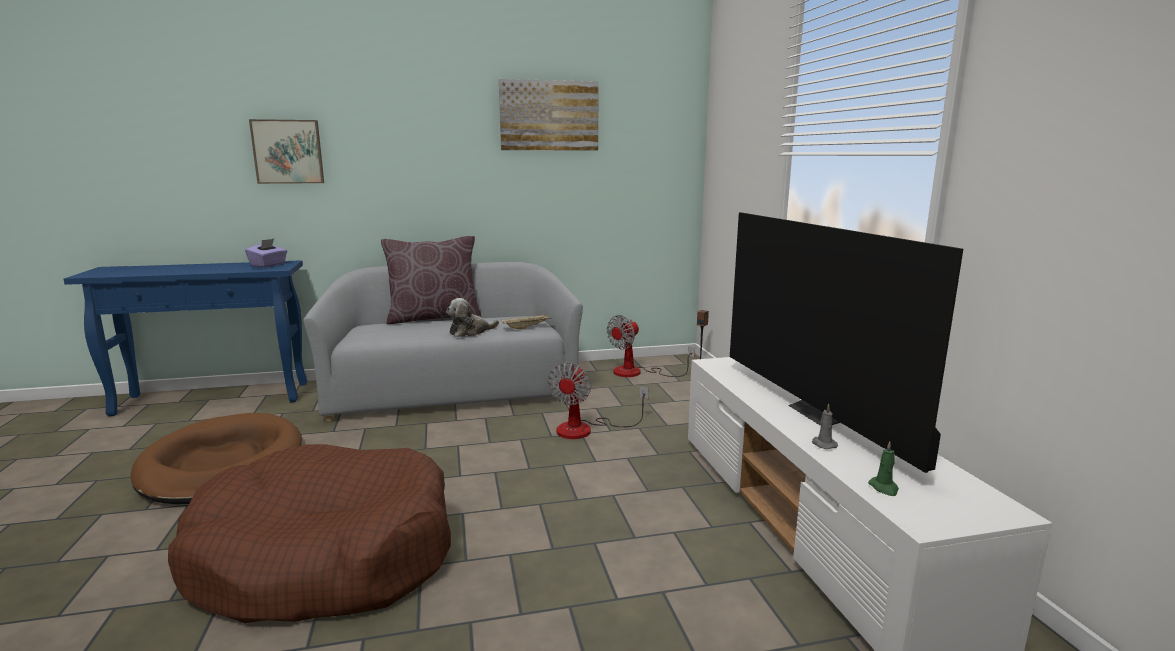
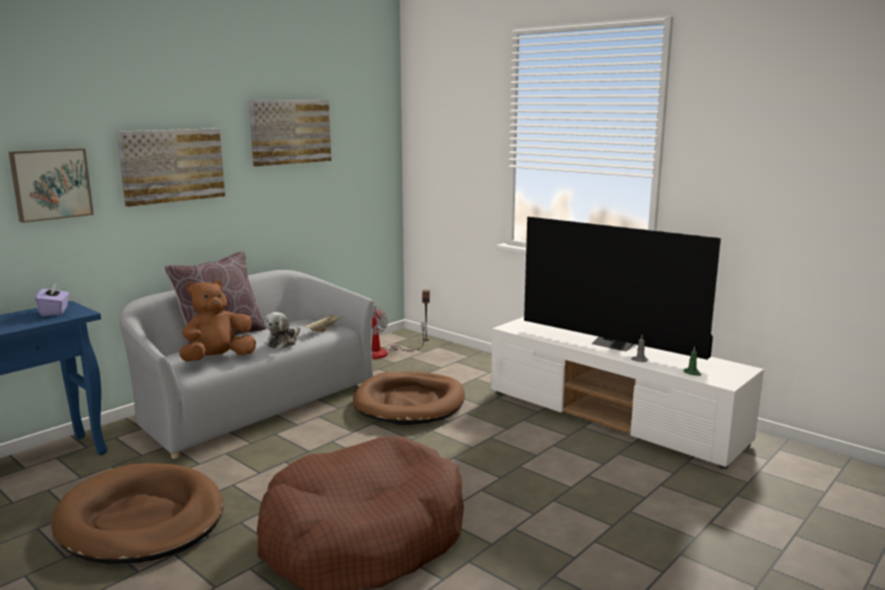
camera: 35 degrees left, 0 degrees up
(393, 334) = (218, 359): none -> brown plush toy
(409, 143) = (172, 165): none -> picture
(586, 429) = (410, 403): fan -> brown dog bed

